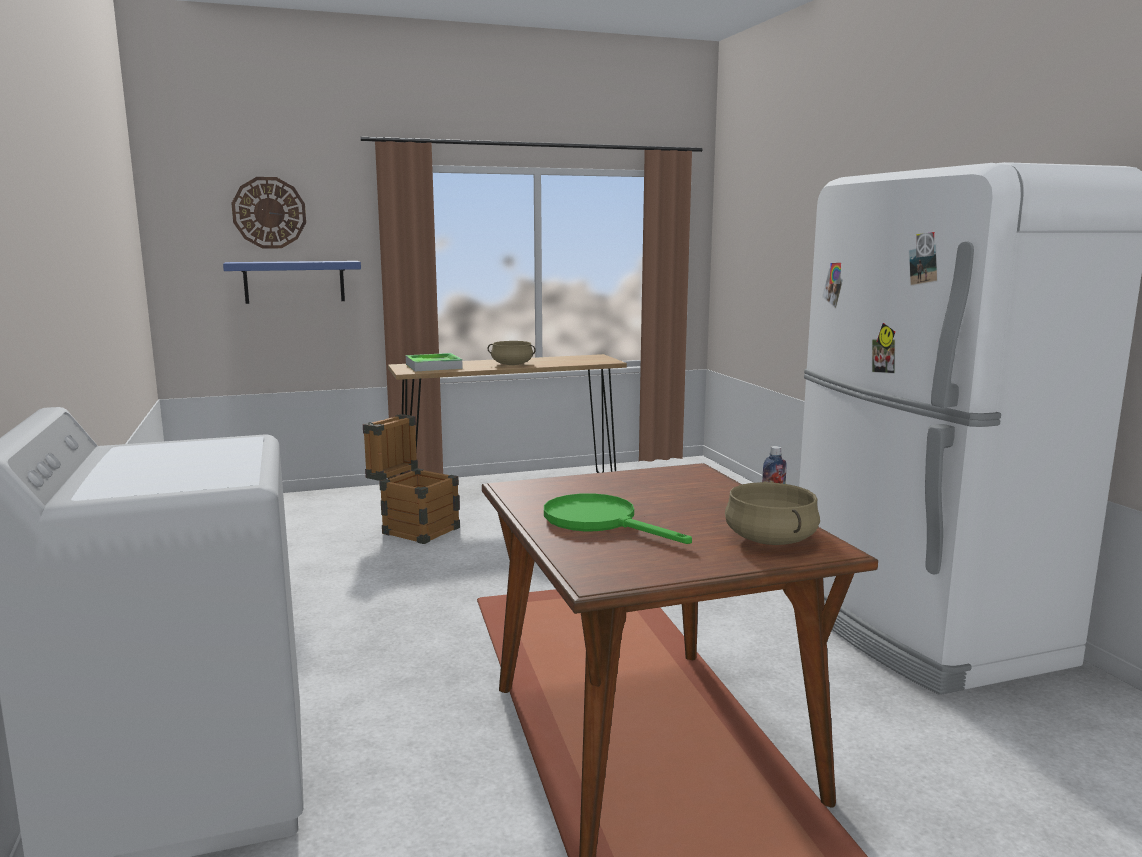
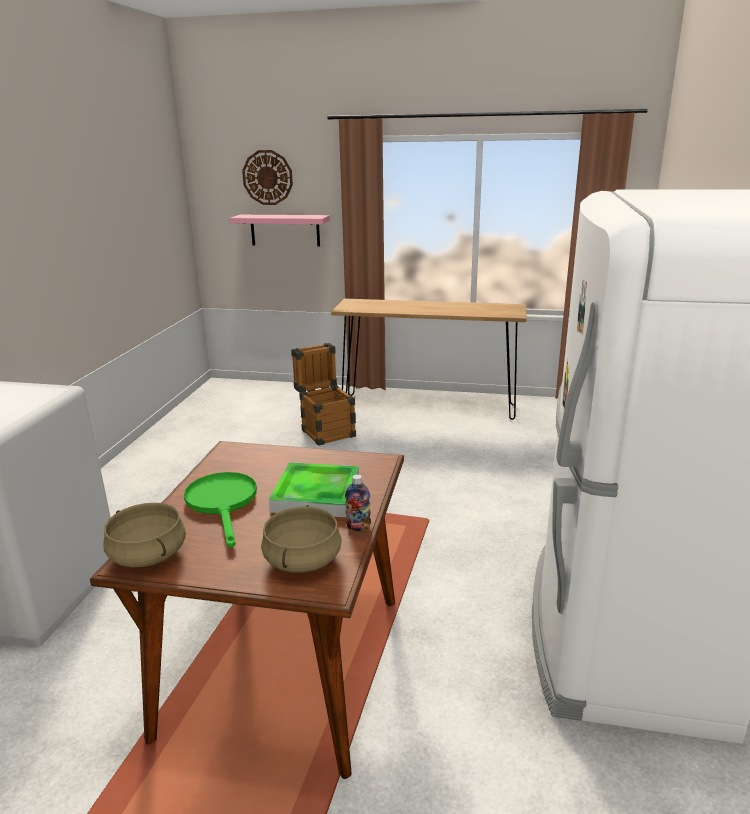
camera: 30 degrees right, 10 degrees up
(294, 282) = (285, 230): blue shelf -> pink shelf
(433, 366) = (370, 304): tray -> tray (316, 494)
(512, 364) = (429, 309): beige cooking pot -> beige cooking pot (147, 555)

